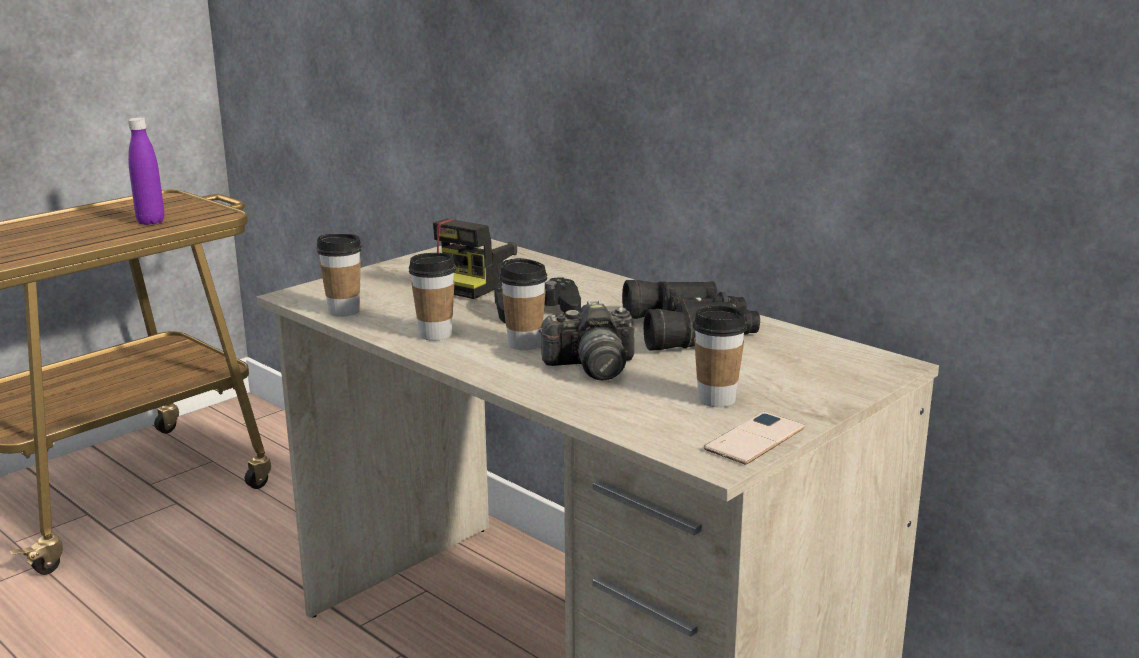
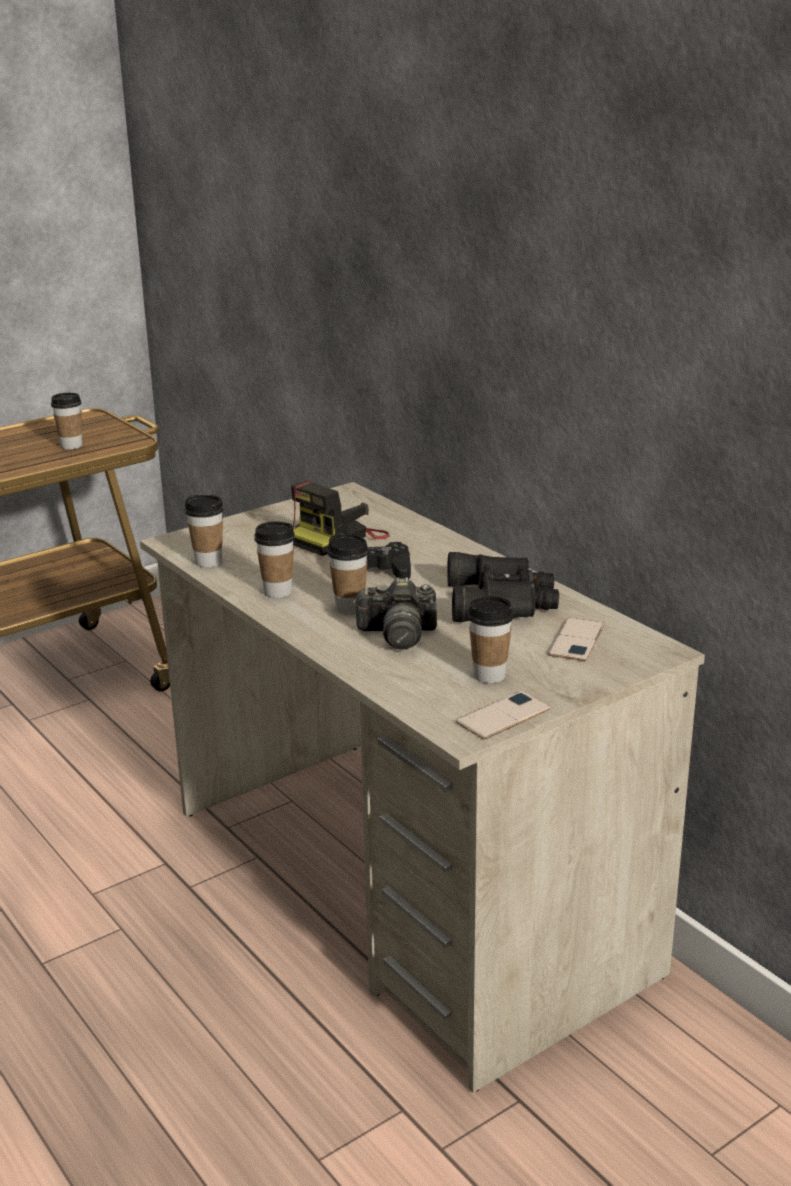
camera: 10 degrees right, 5 degrees up
(151, 221) = (71, 446): purple bottle -> cup
(794, 360) = (576, 640): none -> phone

